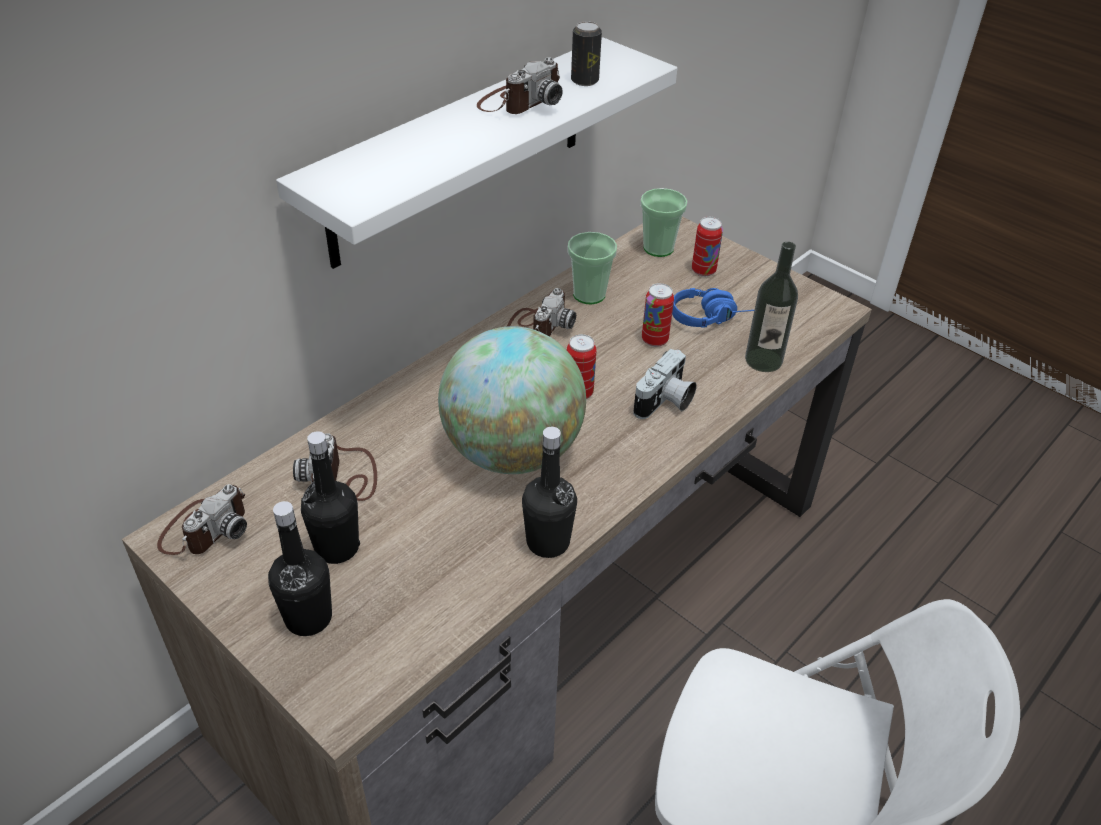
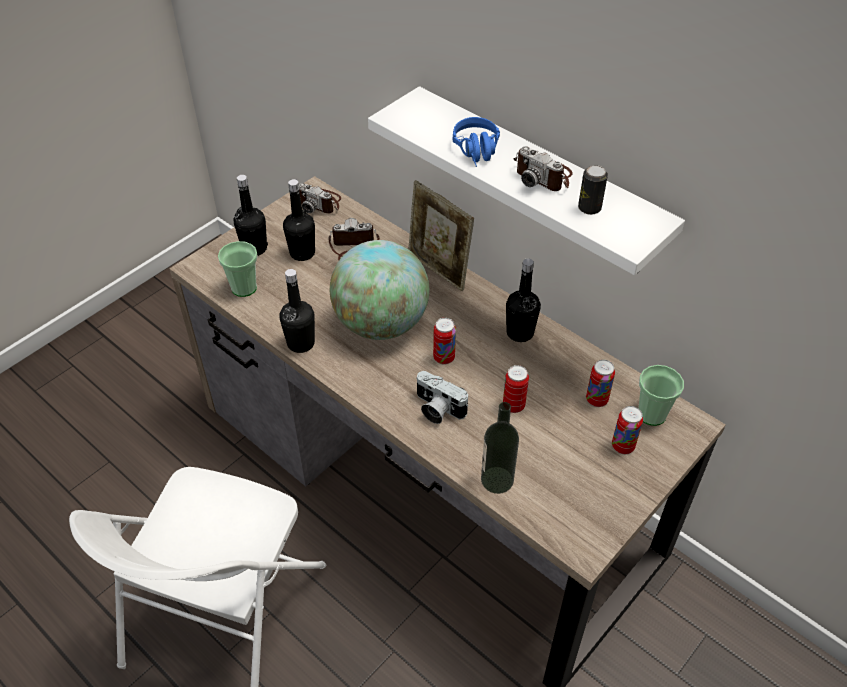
camera: 90 degrees right, 5 degrees up
(410, 391) = (438, 270): none -> picture frame
(536, 326) = (520, 333): camera -> black bottle
(589, 294) = (568, 364): cup -> cup (244, 288)
(641, 280) = (596, 400): none -> can
(710, 317) = (552, 446): blue headphones -> blue headphones (478, 153)

